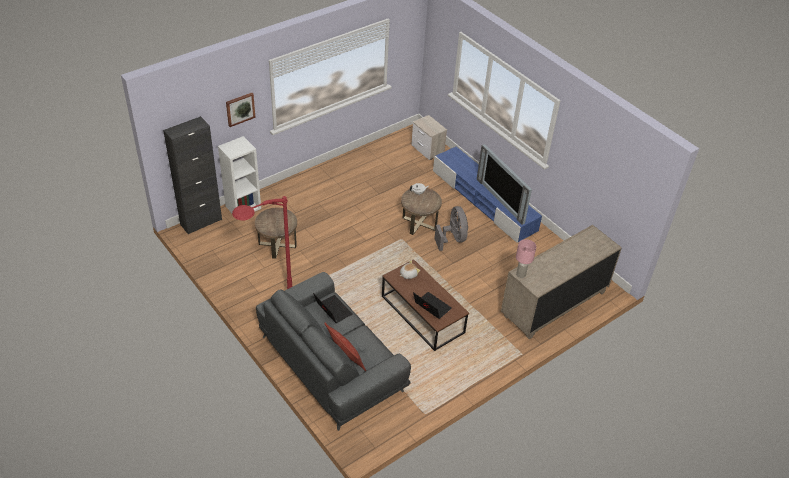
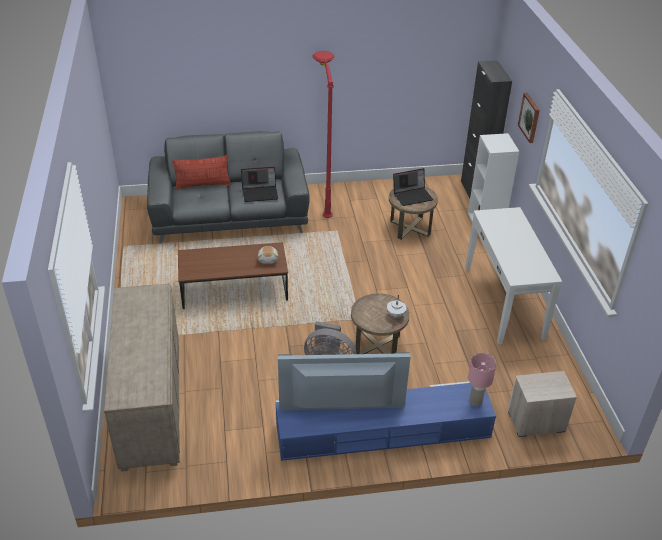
camera: 120 degrees right, 5 degrees down
(334, 179) = (504, 302): none -> white console table
(431, 307) = (210, 257): laptop -> laptop (412, 196)
(520, 274) = (156, 290): pink table lamp -> pink table lamp (475, 401)

